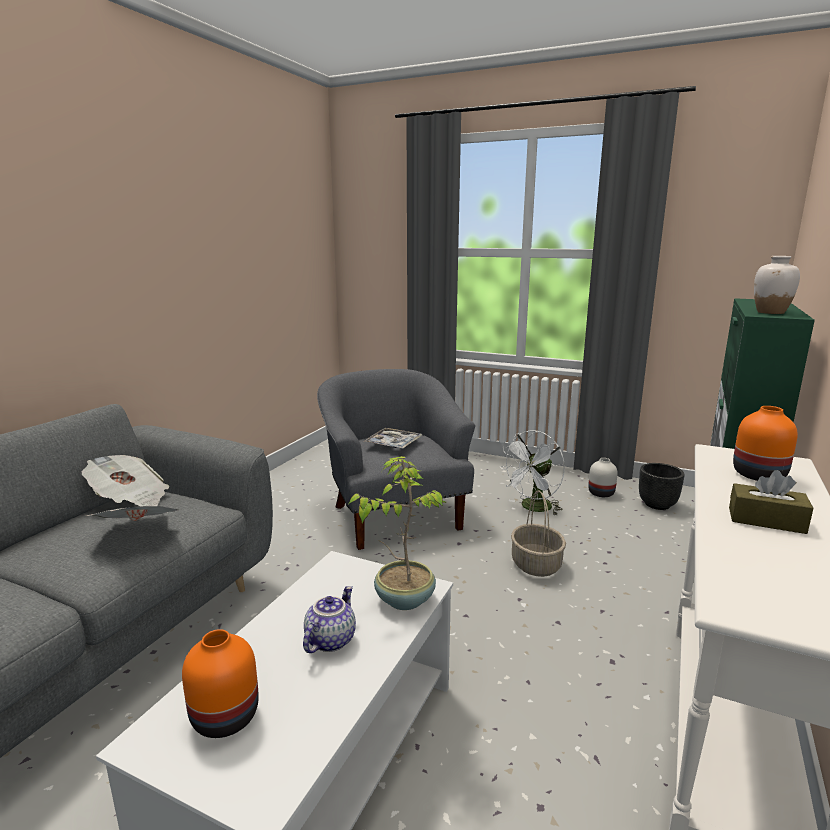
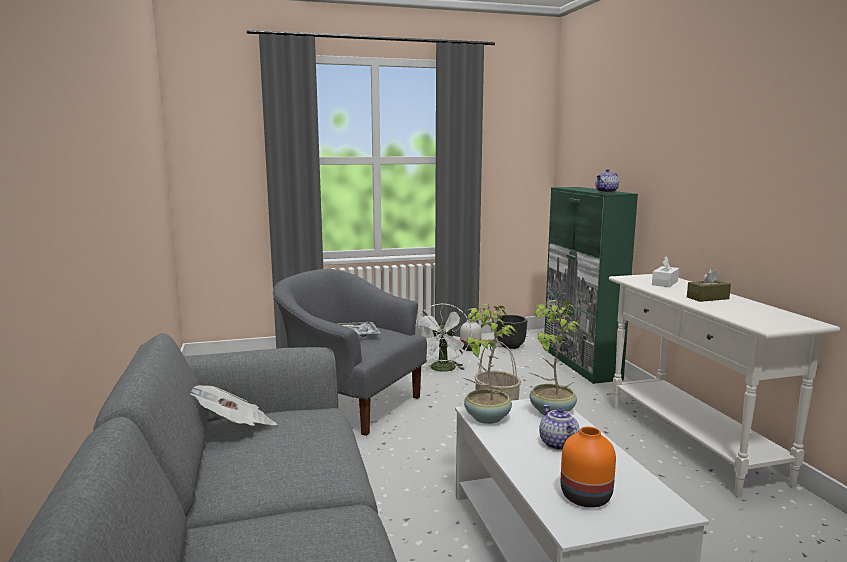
camera: 40 degrees left, 5 degrees down
(140, 533) = (312, 440): newspaper -> none
(331, 575) = (486, 417): none -> potted plant
(759, 475) = (665, 283): orange vase -> white tissue box
(771, 312) = (606, 192): white vase -> teapot

